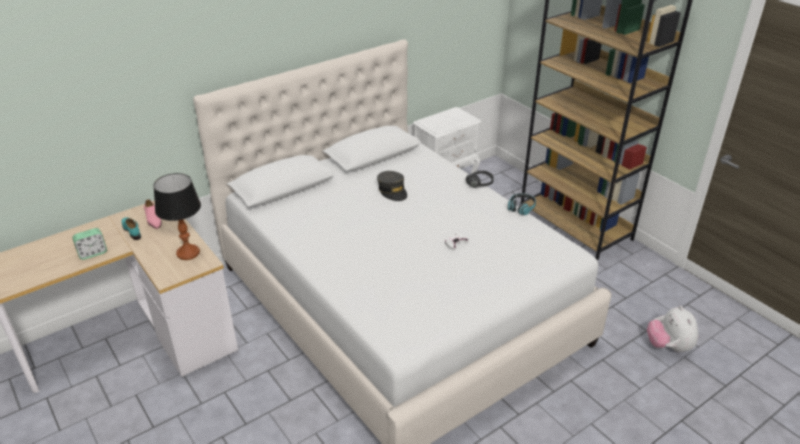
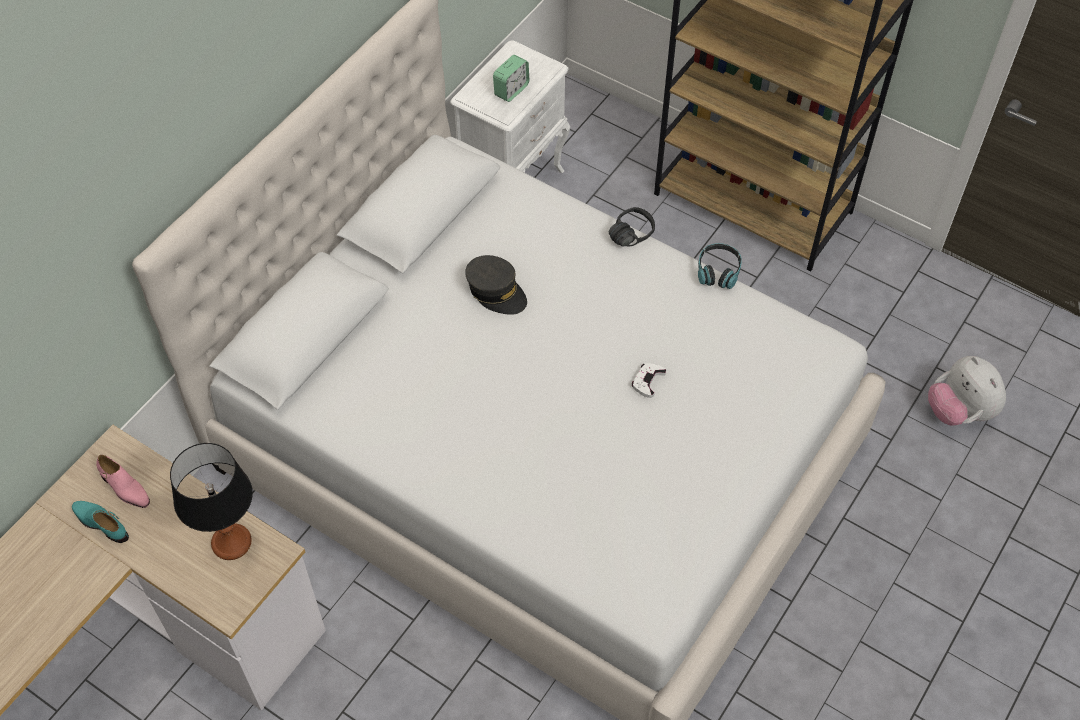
camera: 20 degrees left, 20 degrees up
(93, 253) = (65, 595): alarm clock -> alarm clock (511, 90)

